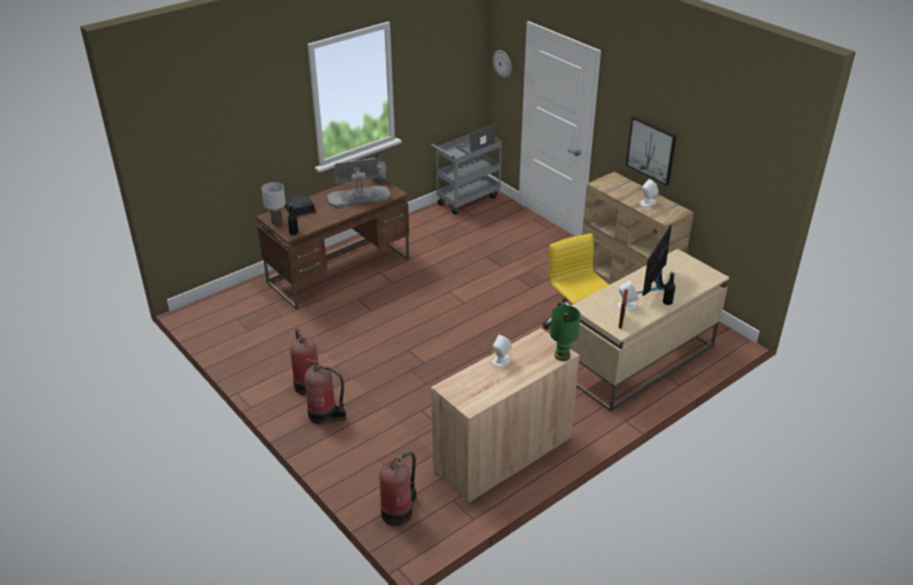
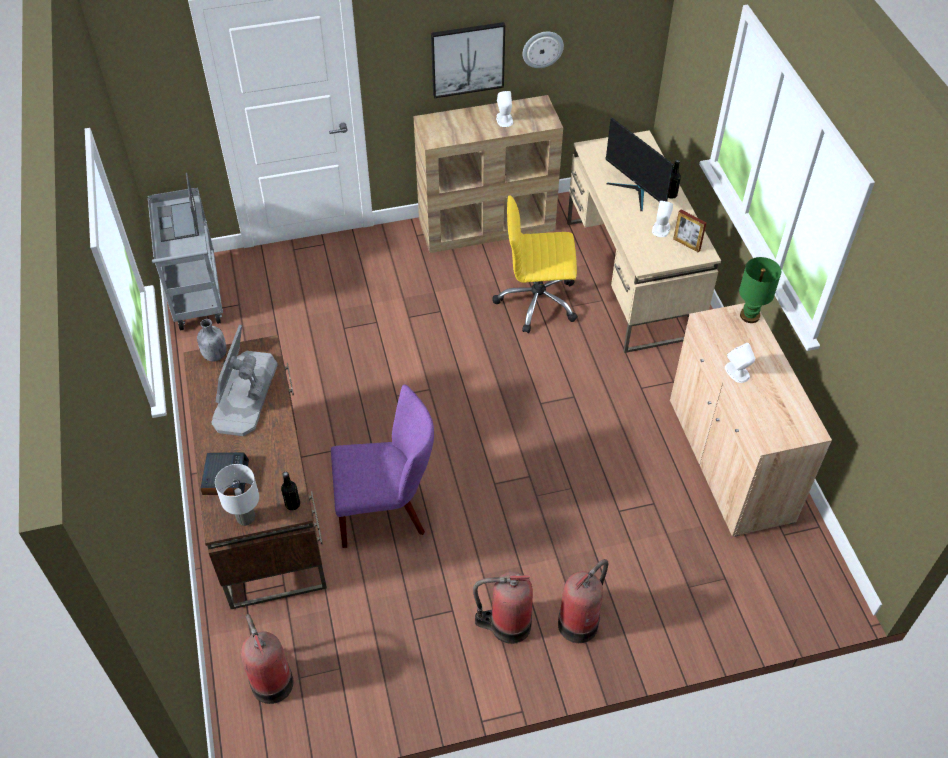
camera: 65 degrees left, 15 degrees up
(362, 314) = (387, 509): none -> purple chair
(398, 511) = (784, 595): fire extinguisher -> fire extinguisher (271, 680)
(503, 63) = (152, 84): wall clock -> wall clock (542, 49)

